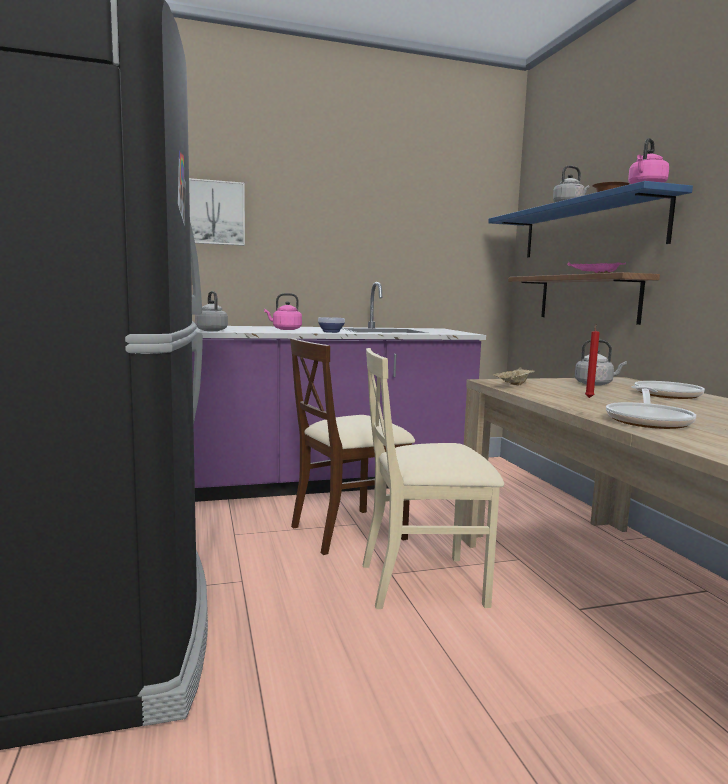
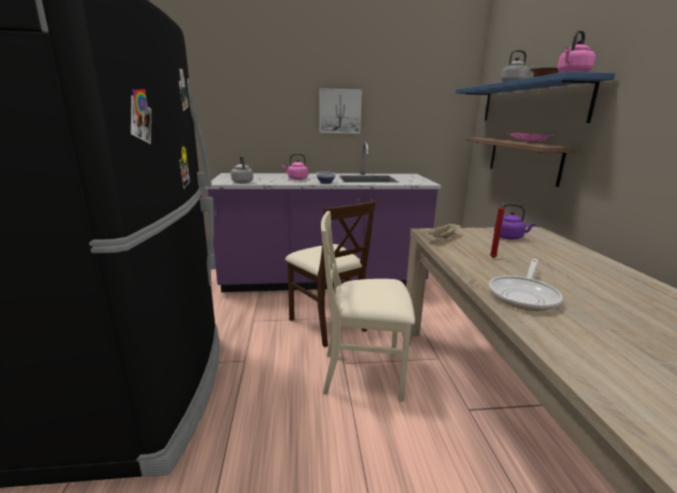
camera: 10 degrees right, 10 degrees up
(213, 213) = (250, 93): picture -> picture (339, 111)
(348, 531) = (327, 323): beige chair -> beige chair turned 105 degrees counterclockwise
(595, 384) = (510, 237): grey kettle -> purple kettle
(664, 395) = (559, 256): frying pan -> none

